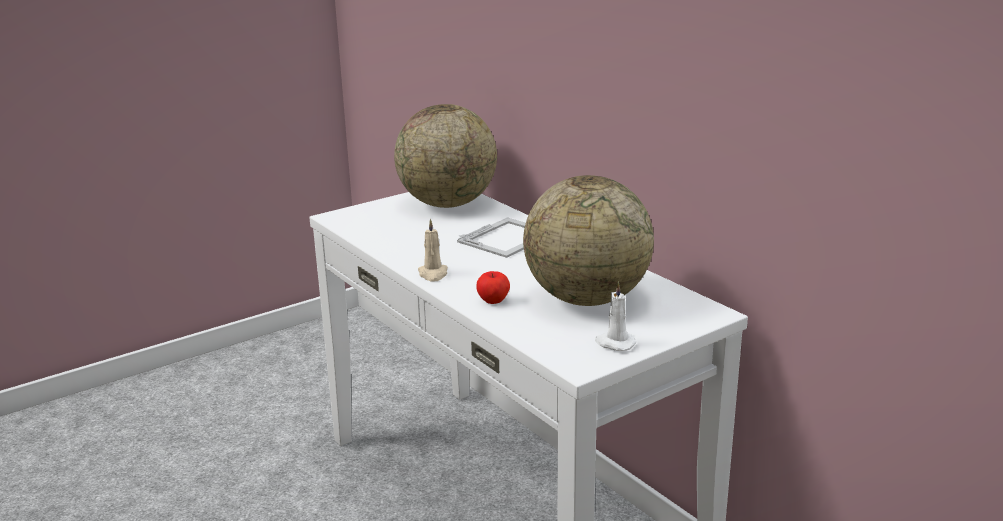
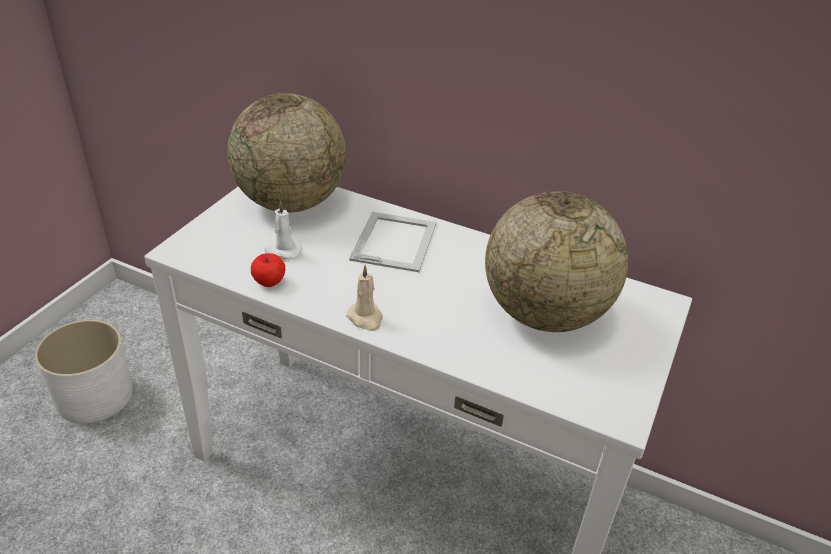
camera: 30 degrees left, 15 degrees up
(288, 380) = (95, 395): none -> white planter
(493, 301) = (461, 343): apple -> apple (269, 282)
(614, 343) = (623, 373): white candle -> white candle (283, 251)

